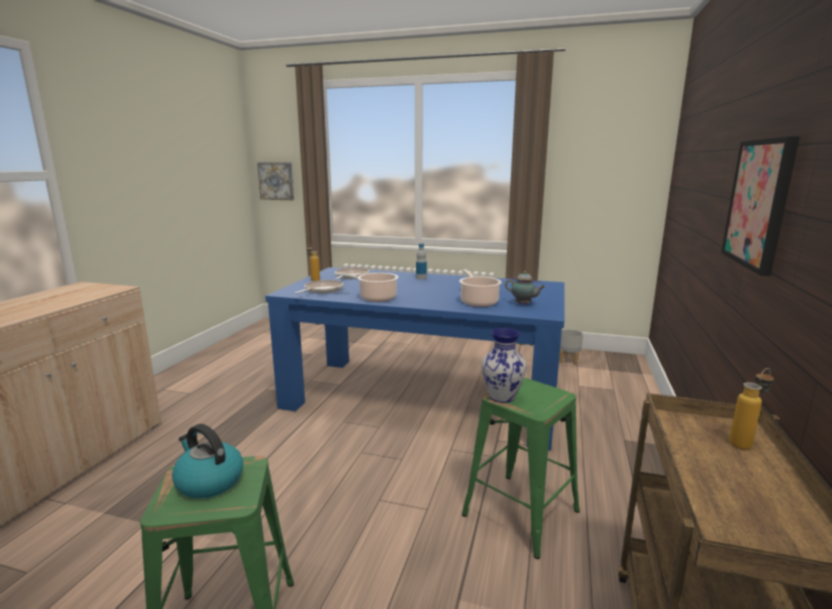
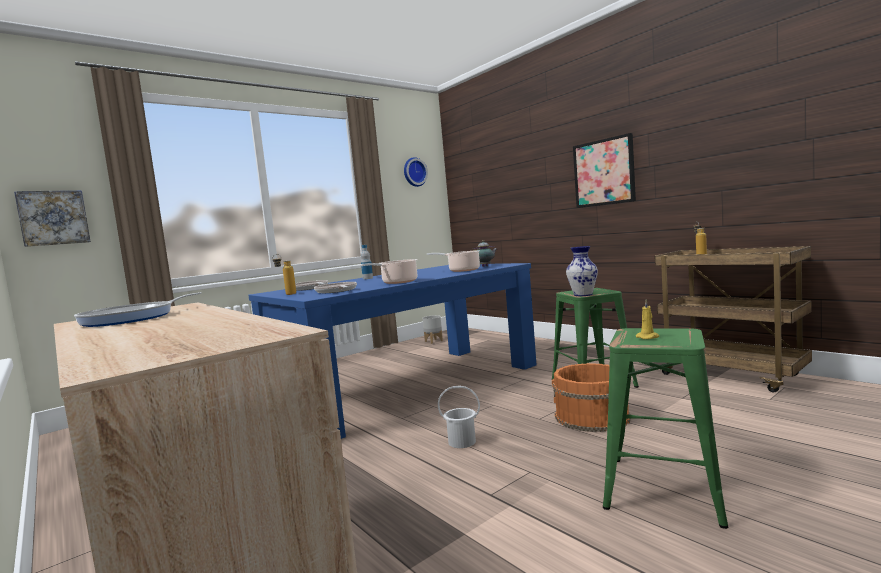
camera: 55 degrees left, 10 degrees down
(67, 294) = (133, 318): none -> frying pan
(209, 481) = (648, 337): kettle -> yellow candle
(304, 470) = (462, 442): none -> white bucket
(402, 538) = (591, 417): none -> orange bucket
(614, 143) = (414, 172): none -> wall clock

